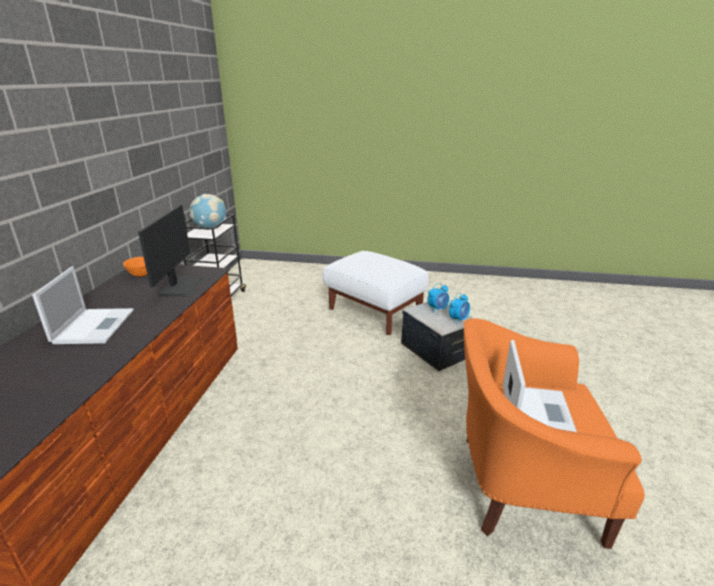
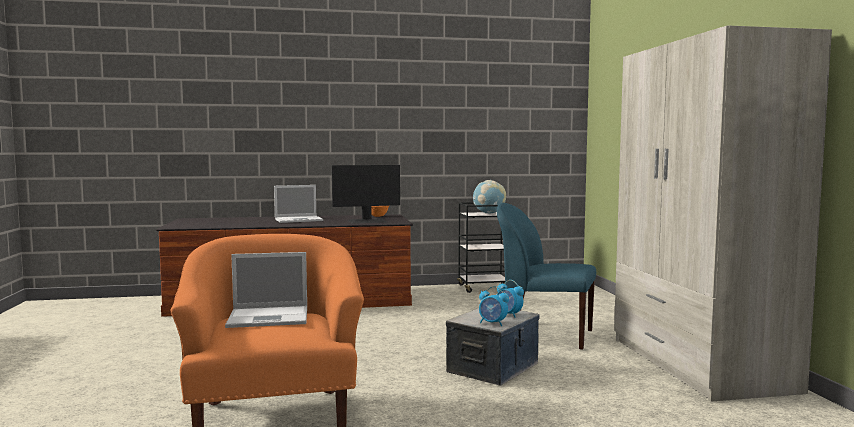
camera: 70 degrees right, 20 degrees down
(374, 312) = (544, 335): white ottoman -> blue chair
(454, 285) = (698, 364): none -> beige wardrobe

